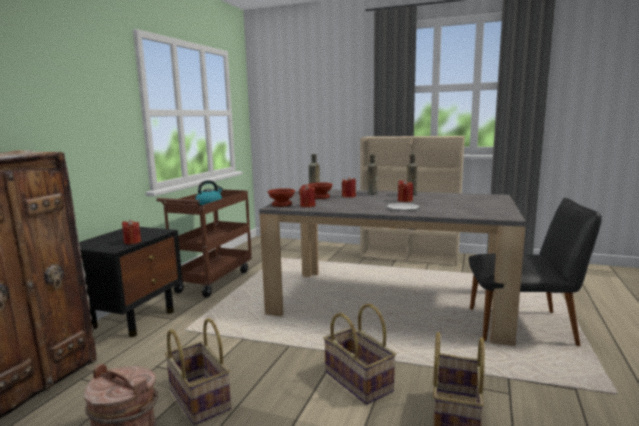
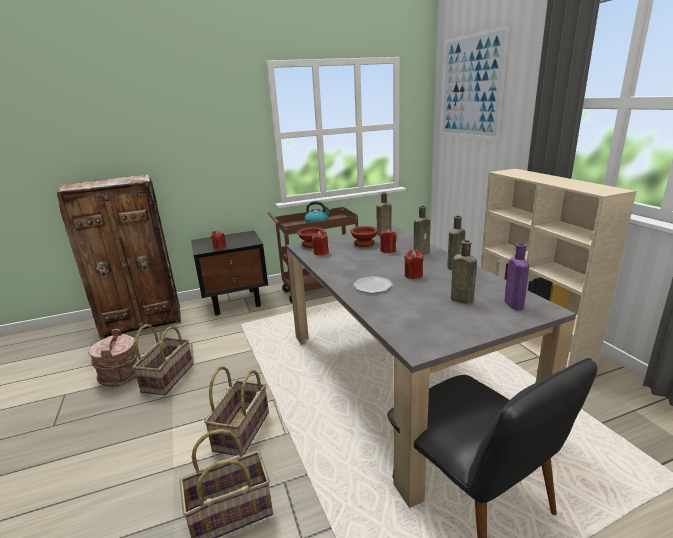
camera: 50 degrees right, 10 degrees up
(295, 81) = (470, 87): none -> picture
(458, 201) = (460, 299): none -> brown bottle
(481, 197) = (513, 304): none -> purple bottle

